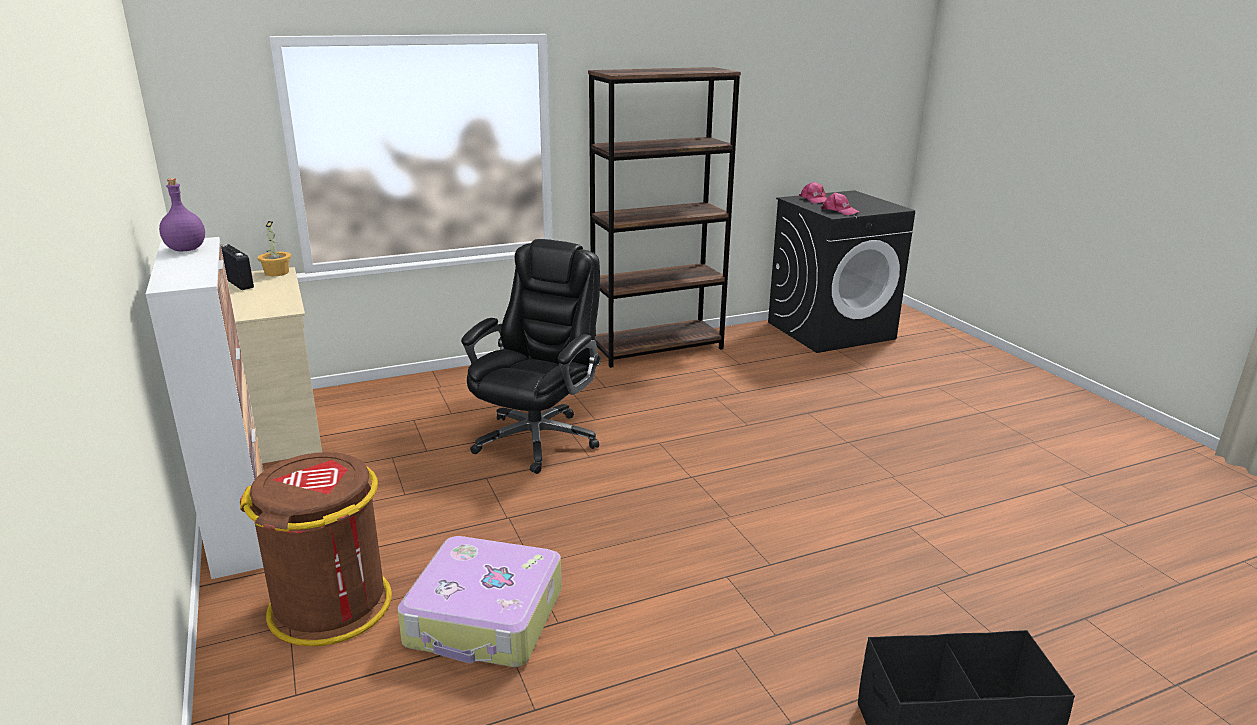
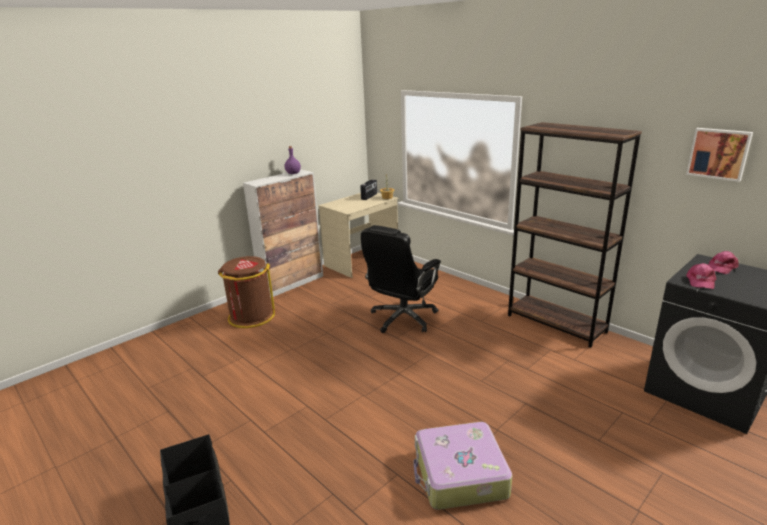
camera: 70 degrees right, 0 degrees up
(485, 618) = (253, 349): suitcase -> suitcase (459, 475)
(538, 439) = (402, 318): black office chair -> black office chair turned 120 degrees clockwise
(781, 83) = (718, 153): none -> picture

